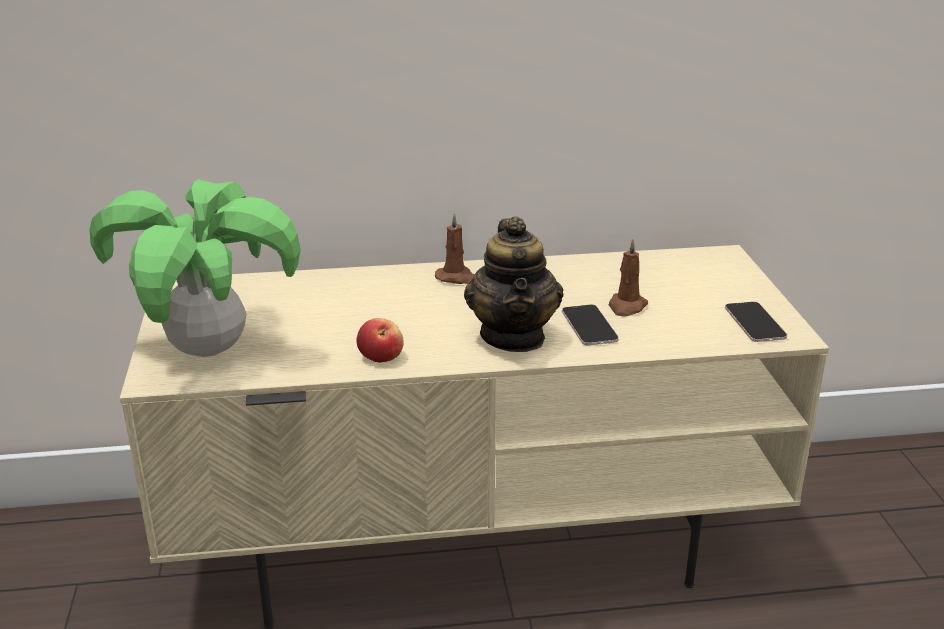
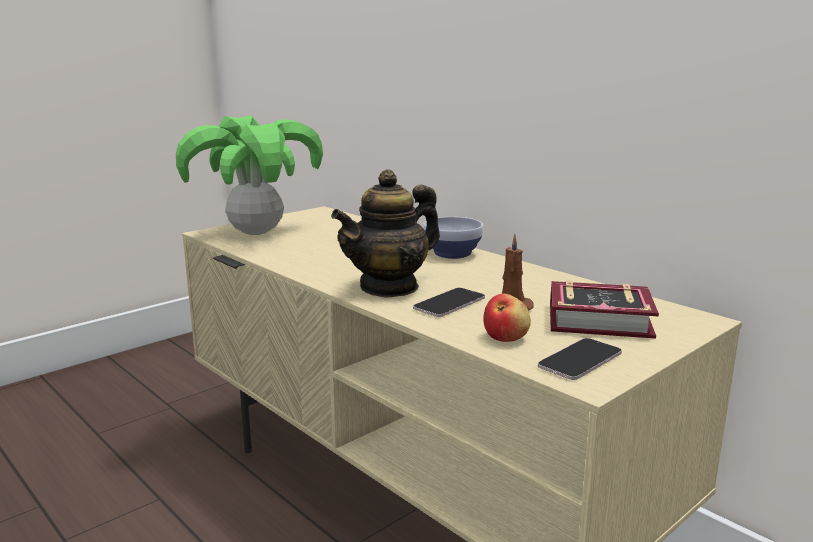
camera: 55 degrees right, 10 degrees down
(381, 356) = (303, 264): apple -> apple (506, 337)
(456, 278) = (452, 254): brown candle -> bowl
(695, 286) = (604, 322): none -> book

